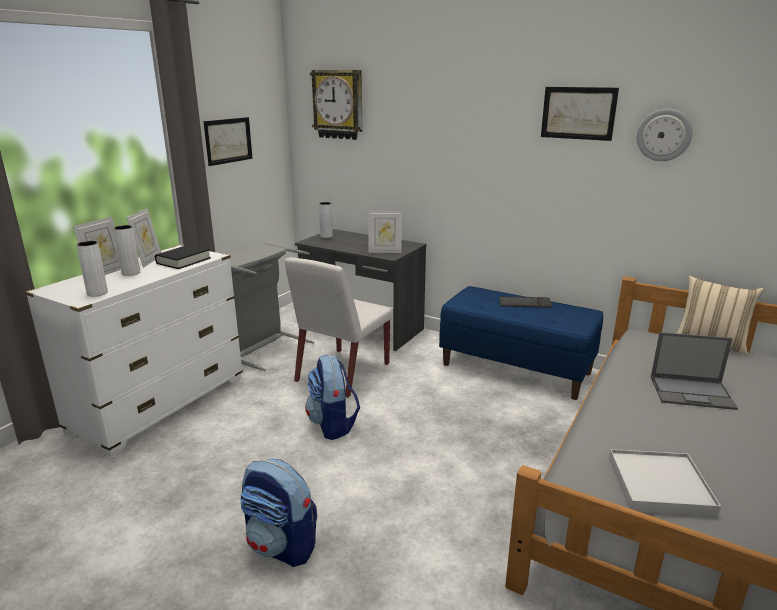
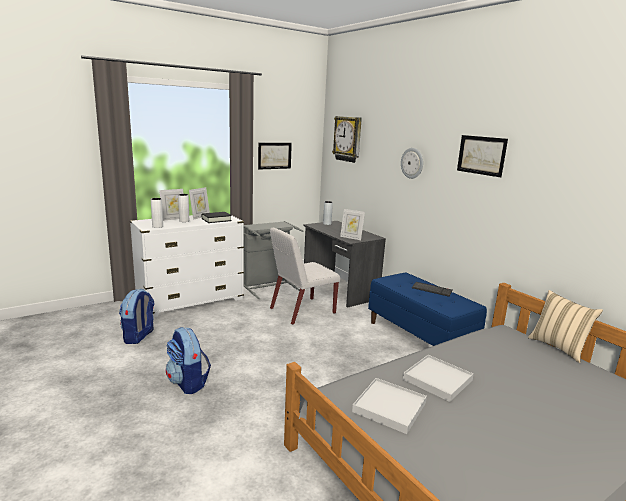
camera: 25 degrees right, 5 degrees down
(333, 425) = (269, 336): backpack -> backpack (139, 336)
(660, 425) = (437, 379): none -> white tray
(664, 135) = (536, 176): wall clock -> wall clock (412, 163)
(692, 392) = (491, 370): laptop -> none

